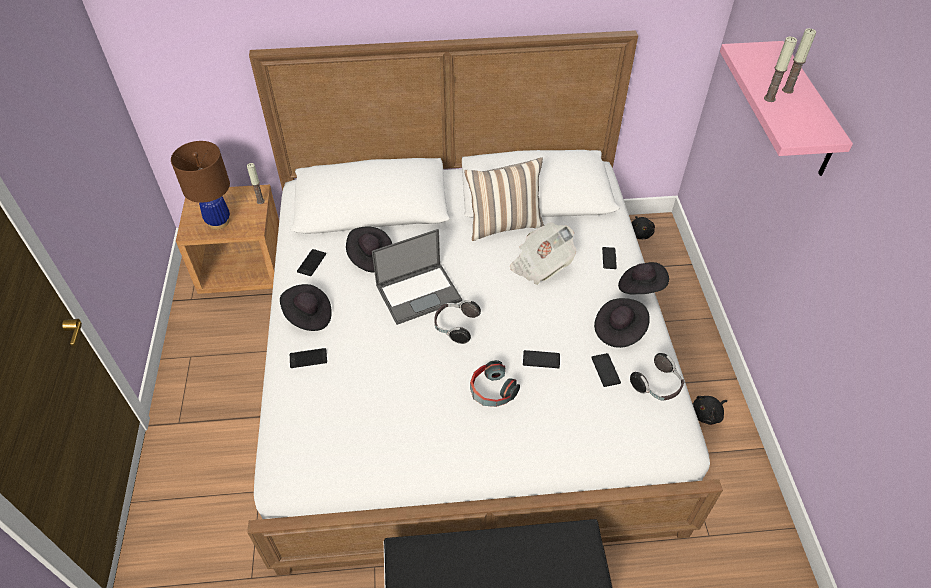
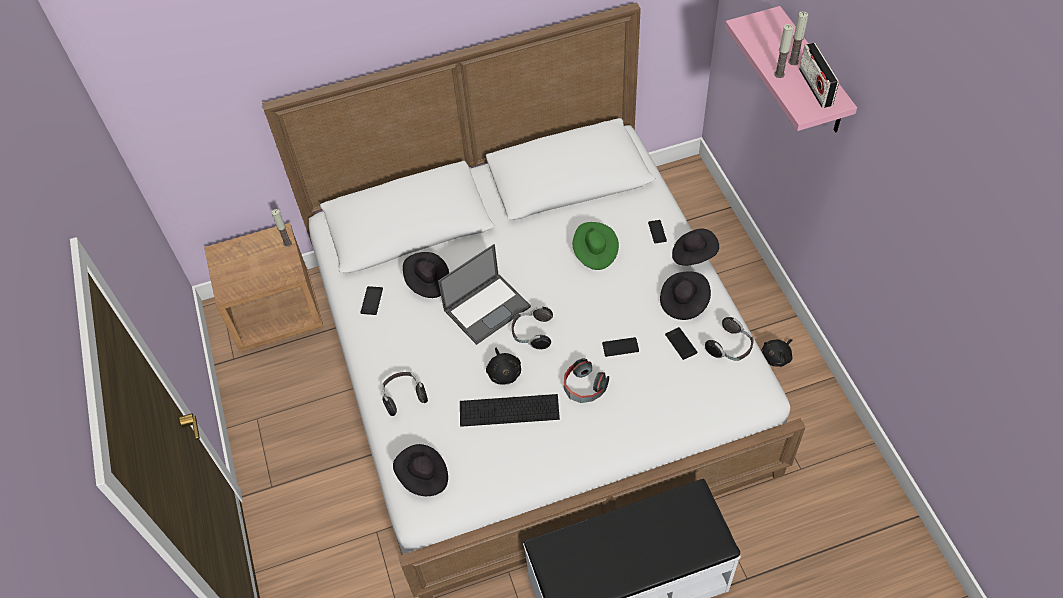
camera: 10 degrees left, 5 degrees up
(218, 221) = (252, 275): brown table lamp -> none
(308, 316) = (388, 355): black hat -> black hat (423, 477)
(308, 358) = (404, 396): phone -> headphones
(408, 396) = (509, 410): none -> keyboard
(504, 225) = (547, 219): pillow -> none
(541, 264) = (594, 253): newspaper -> green hat
(639, 233) = (672, 184): black plush toy -> black plush toy (504, 372)
(808, 117) = (815, 87): none -> radio

